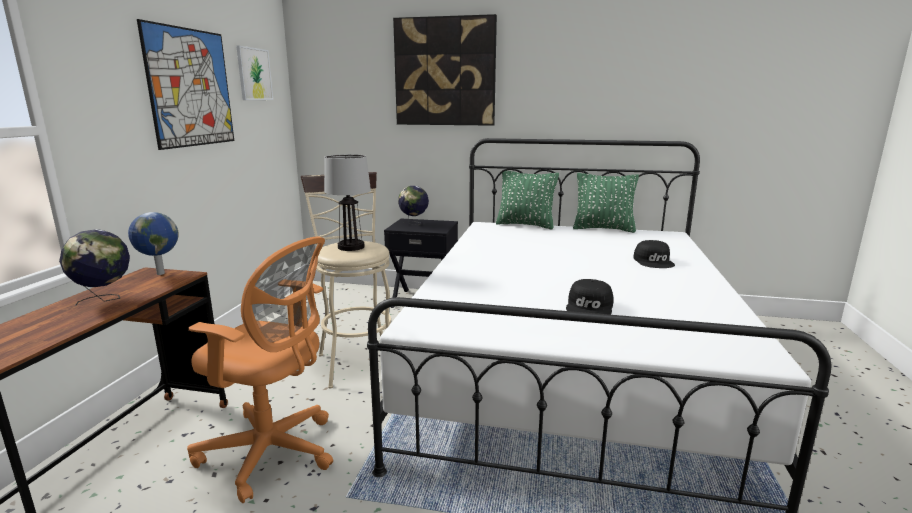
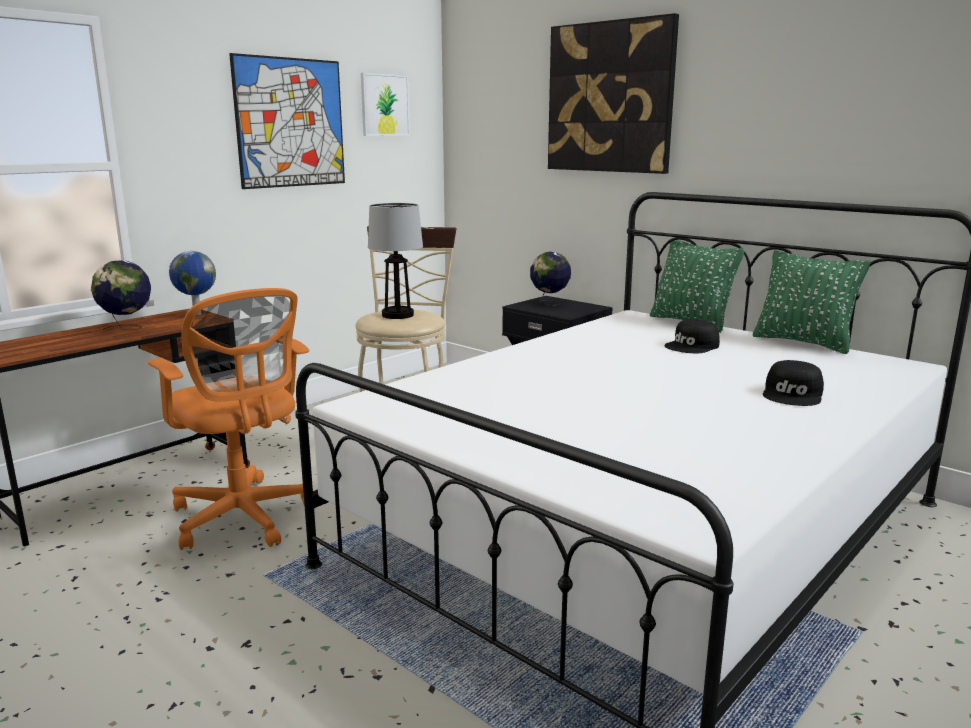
camera: 30 degrees right, 0 degrees up
(590, 307) = (583, 427): black cap -> black cap (692, 346)

